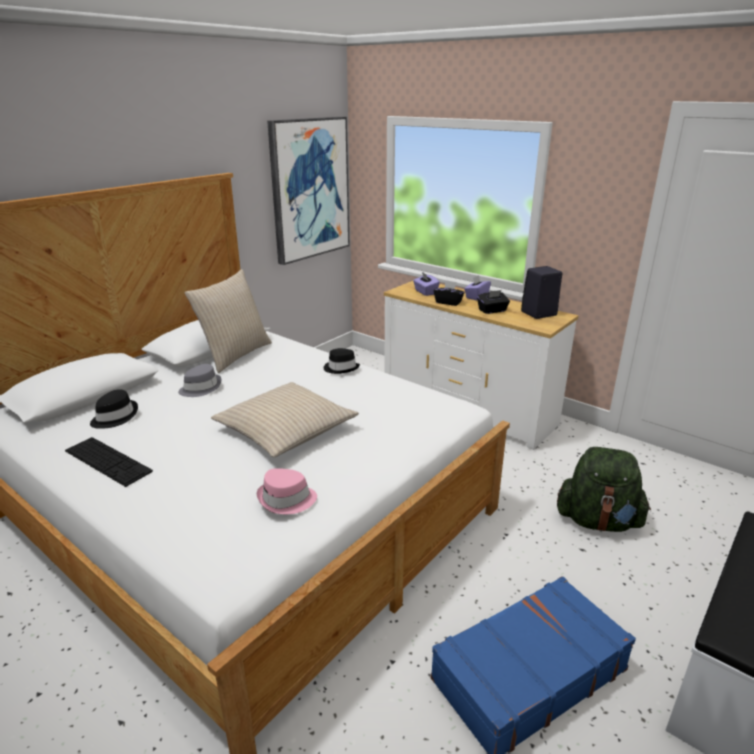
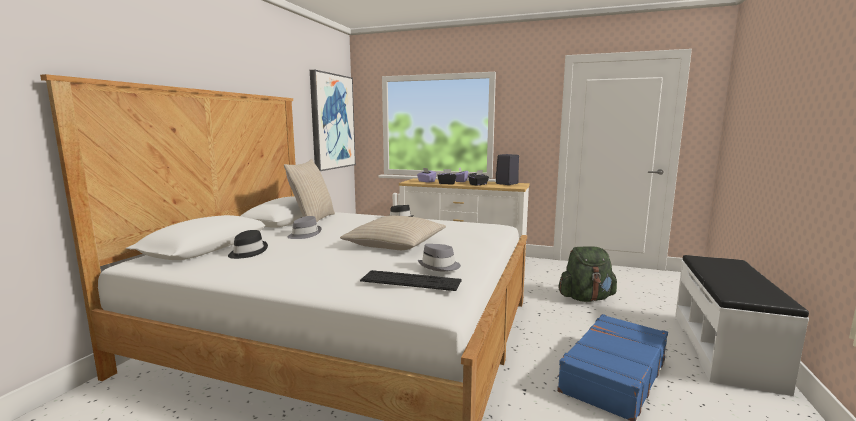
camera: 20 degrees left, 15 degrees down
(107, 461) = (270, 270): keyboard -> keyboard (410, 281)
(287, 500) = (439, 266): pink hat -> grey hat

